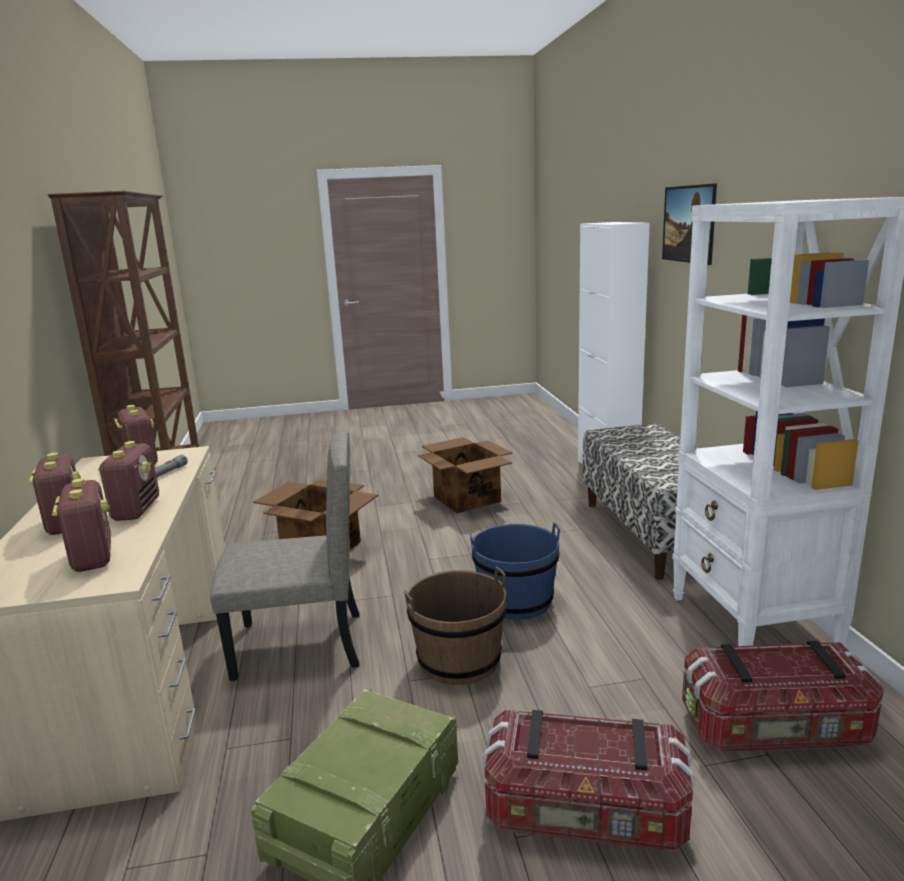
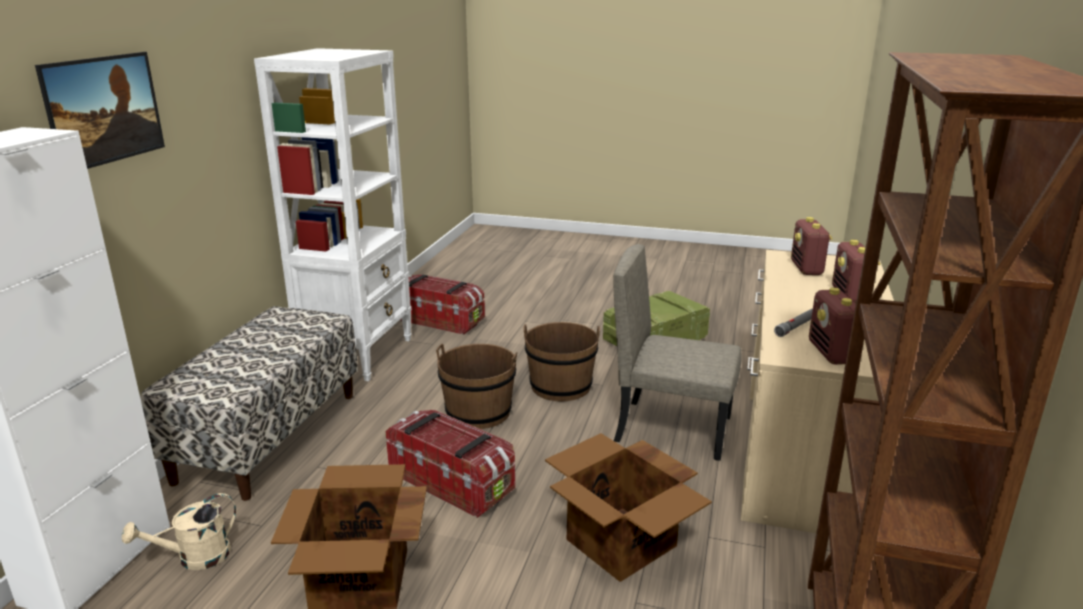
camera: 155 degrees left, 5 degrees up
(136, 510) = (798, 295): radio -> none
(516, 601) = (478, 412): blue bucket -> brown bucket
(565, 483) = (195, 558): none -> beige watering can
(585, 815) = (559, 321): storage box -> storage box (453, 482)

